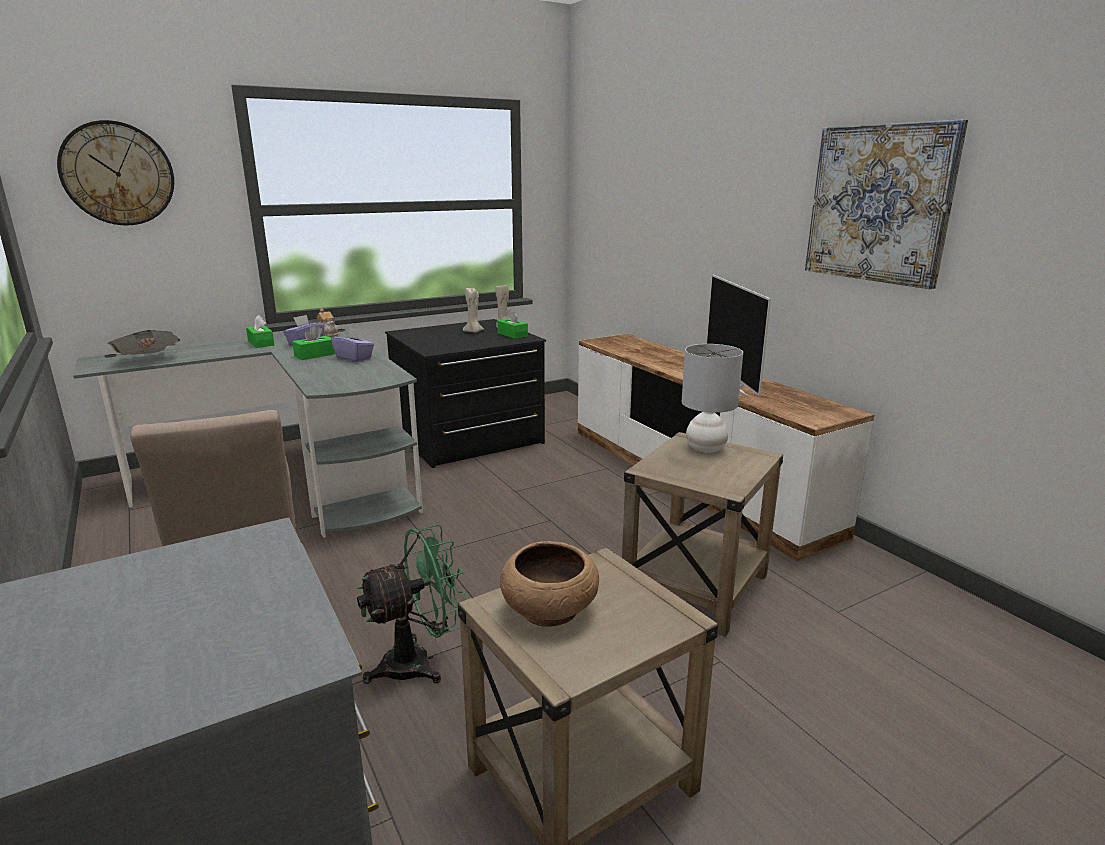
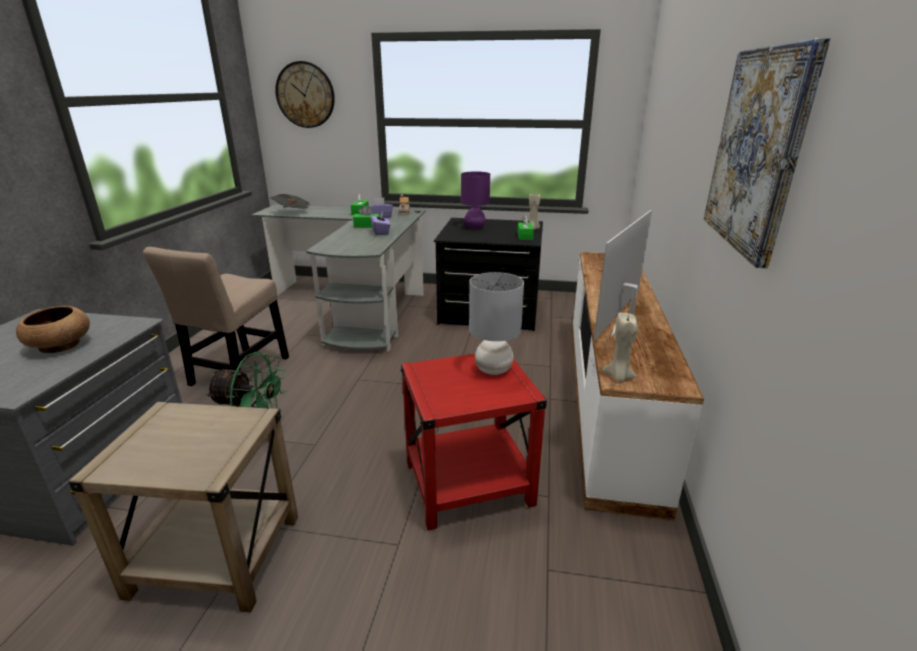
camera: 40 degrees right, 5 degrees up
(439, 336) = (475, 227): none -> purple table lamp
(473, 332) = (504, 228): beige candle -> beige candle (618, 377)
(550, 610) = (175, 429): brown bowl -> brown bowl (60, 346)
(695, 587) = (469, 483): beige side table -> red side table

